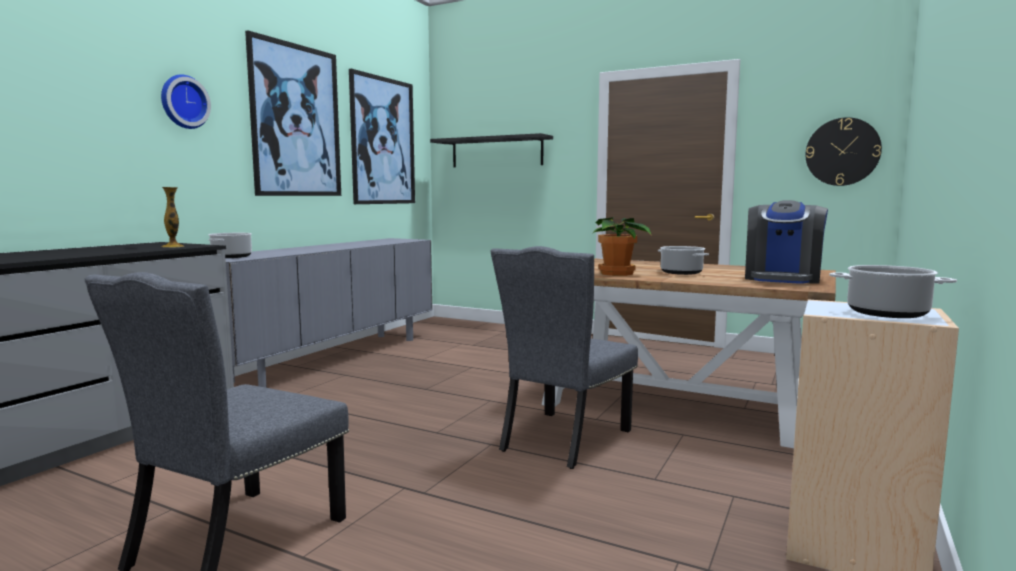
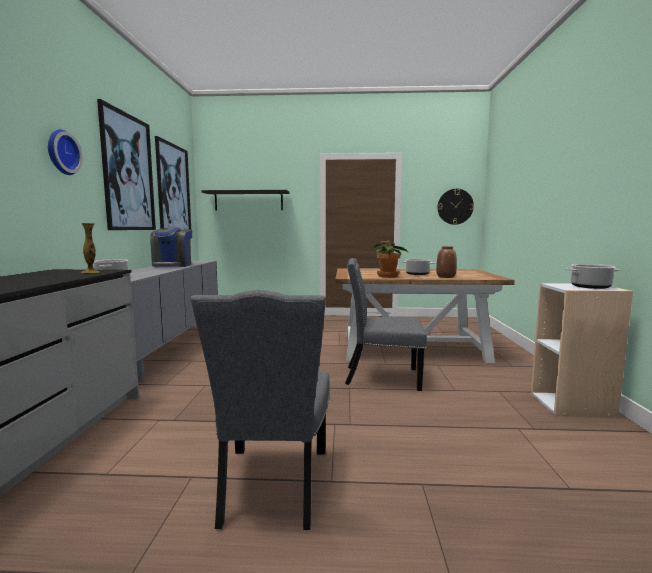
camera: 25 degrees left, 0 degrees up
(564, 438) = (384, 377): grey chair -> grey chair turned 90 degrees clockwise
(714, 280) = (445, 277): none -> brown vase
(782, 279) = (472, 274): coffee machine -> coffee machine (172, 265)

